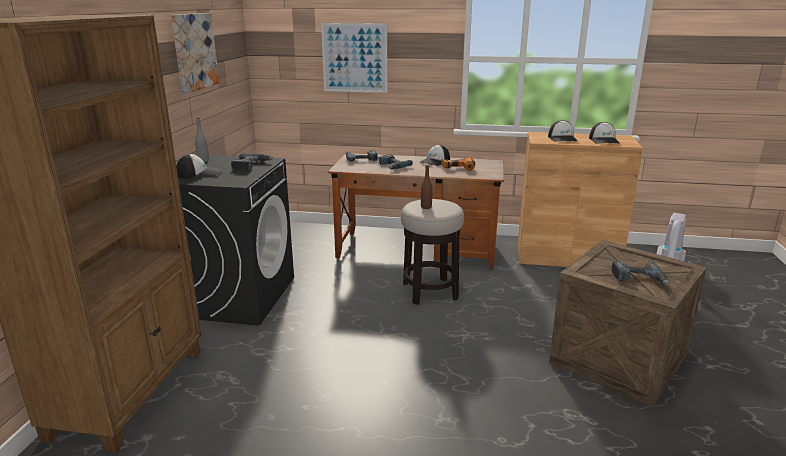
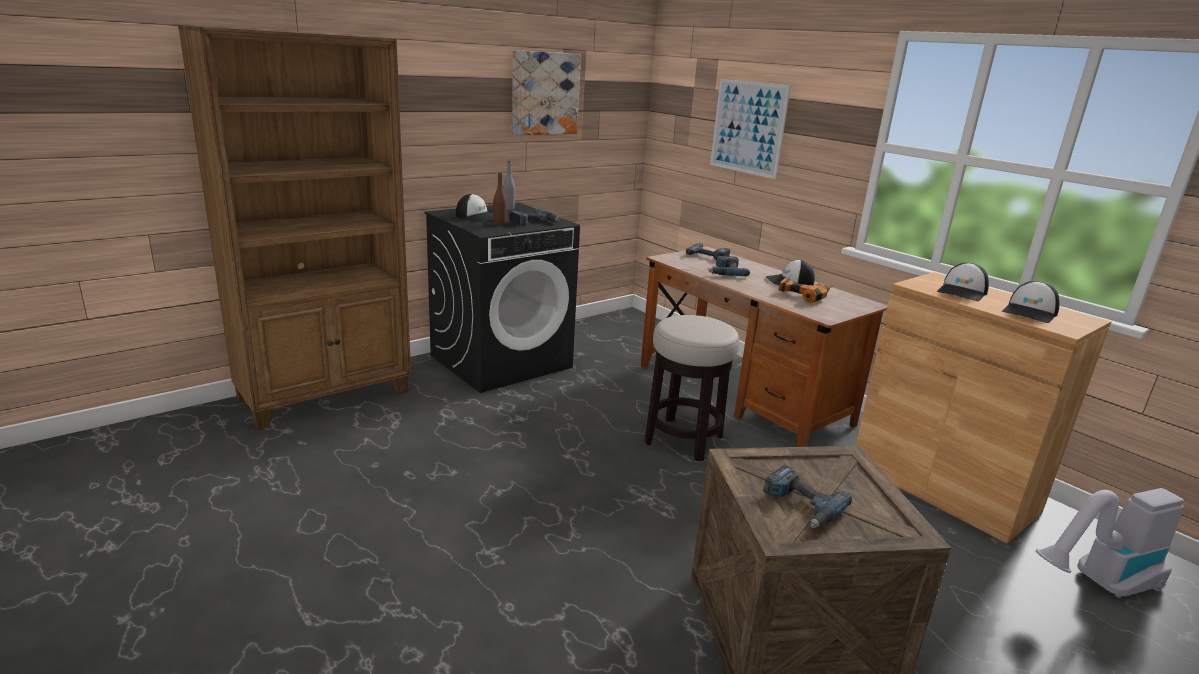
camera: 40 degrees right, 0 degrees up
(426, 207) = (686, 324): brown bottle -> brown bottle (499, 224)

